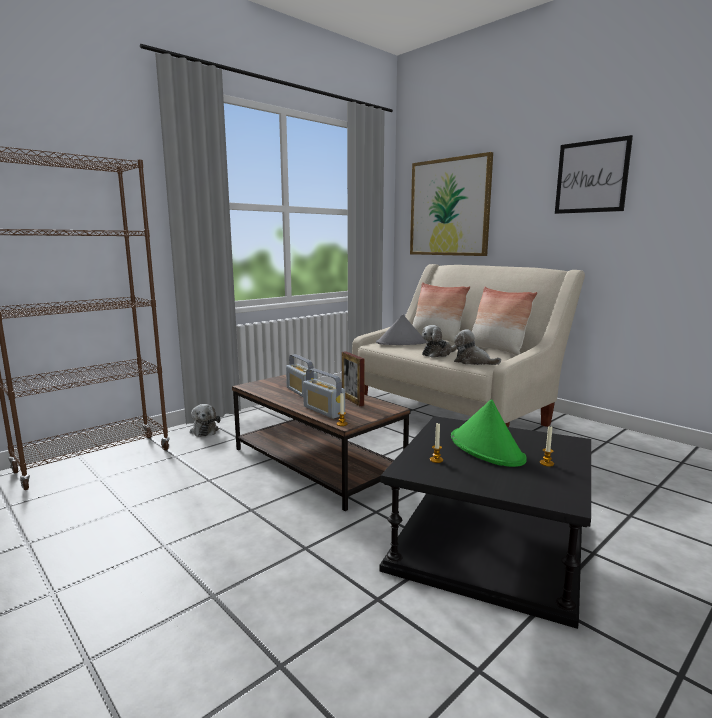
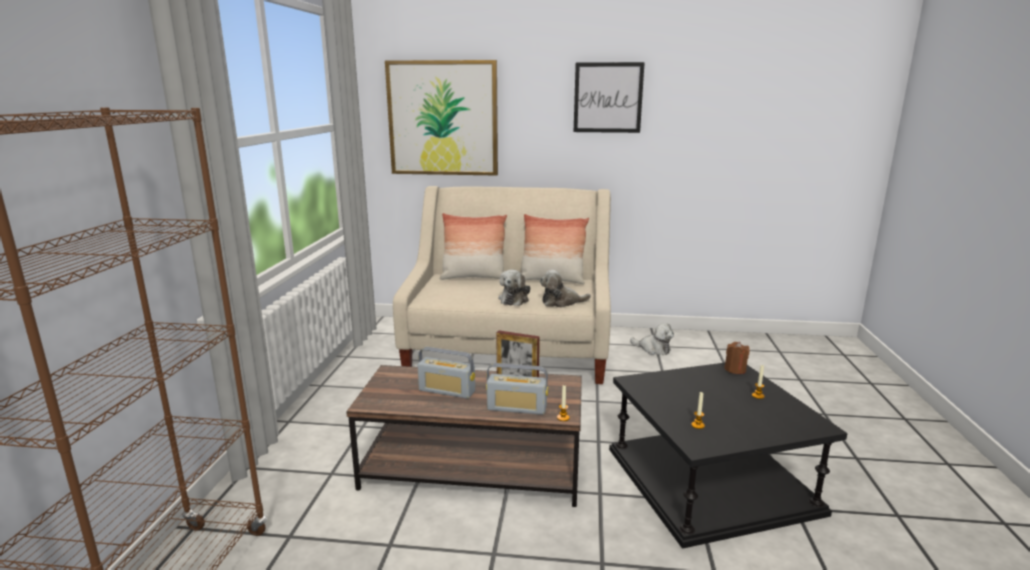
camera: 40 degrees left, 5 degrees up
(204, 430) = (266, 482): plush toy -> plush toy (653, 349)
(401, 343) = (451, 291): grey hat -> none
(487, 448) = (705, 397): green hat -> none
(566, 442) = (735, 369): none -> brown candle

